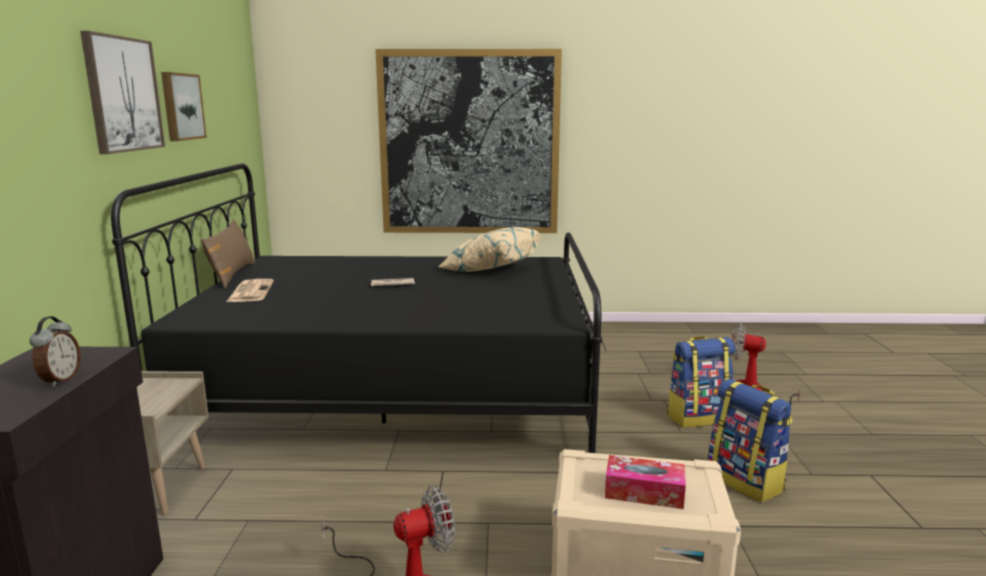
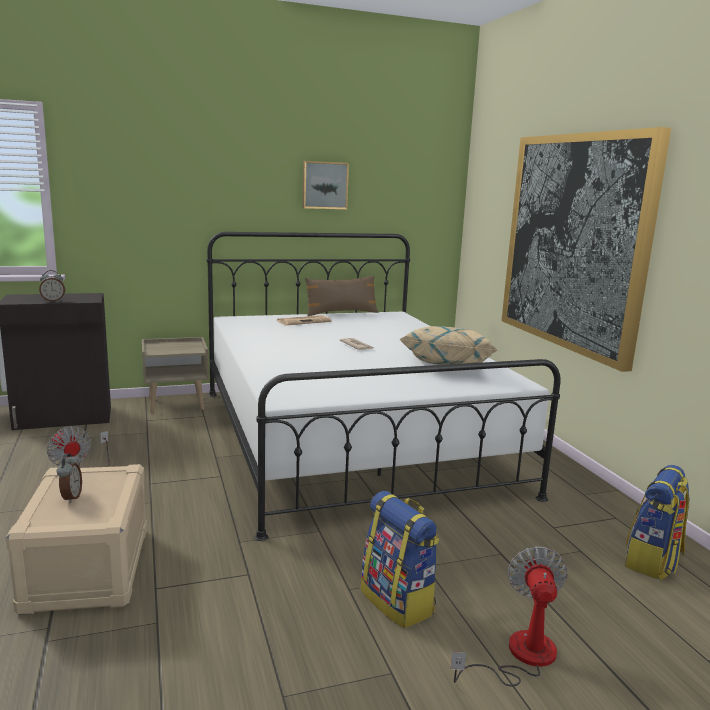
camera: 70 degrees right, 0 degrees up
(122, 94) = (252, 174): picture -> none
(396, 389) = (349, 438): black bed -> white bed
(644, 492) = (70, 498): tissue box -> alarm clock
(746, 481) = (248, 636): backpack -> backpack (653, 561)

